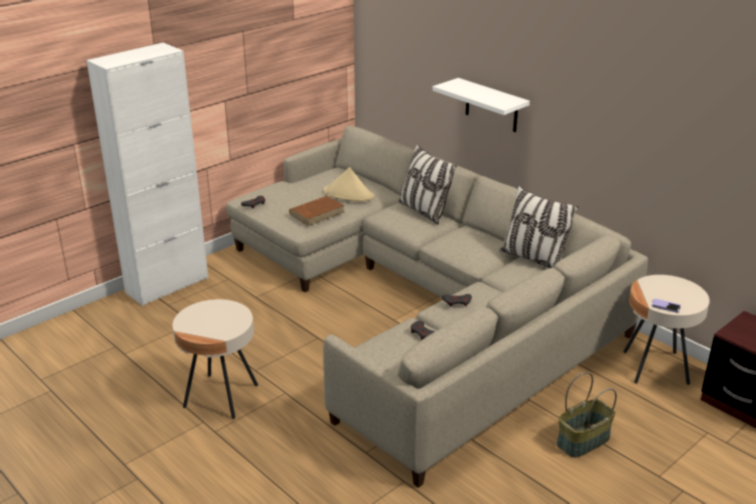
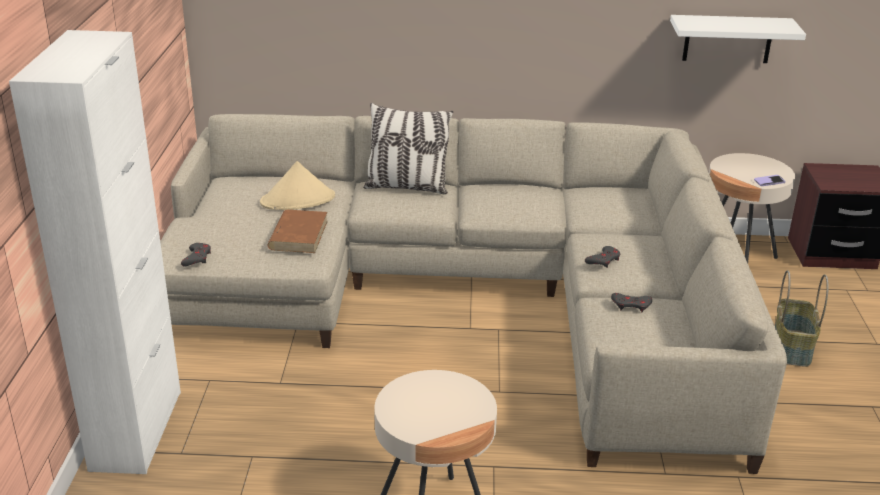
camera: 45 degrees left, 0 degrees up
(491, 105) = (450, 28): white shelf -> white shelf (728, 39)
(533, 259) = (587, 190): pillow -> none

